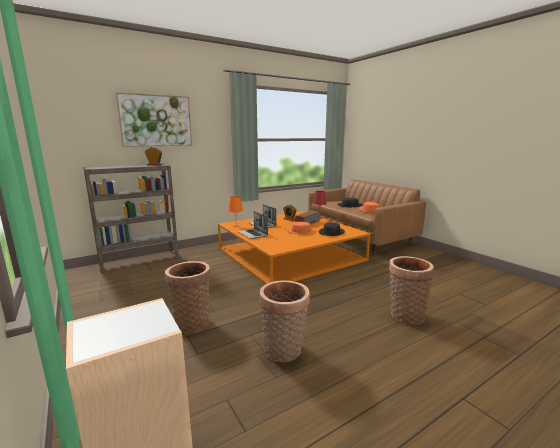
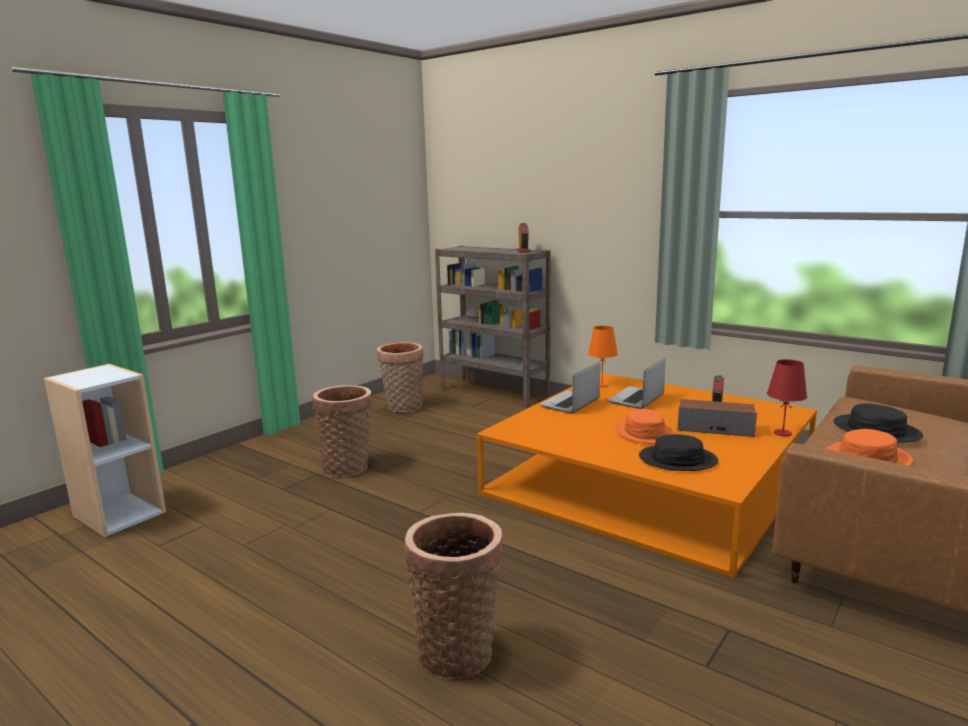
camera: 70 degrees right, 0 degrees up
(156, 121) = (547, 180): picture -> none
(284, 351) = (297, 540): basket -> basket (403, 408)

